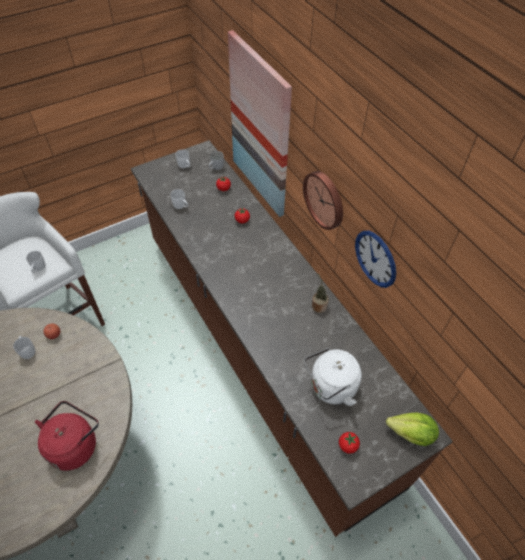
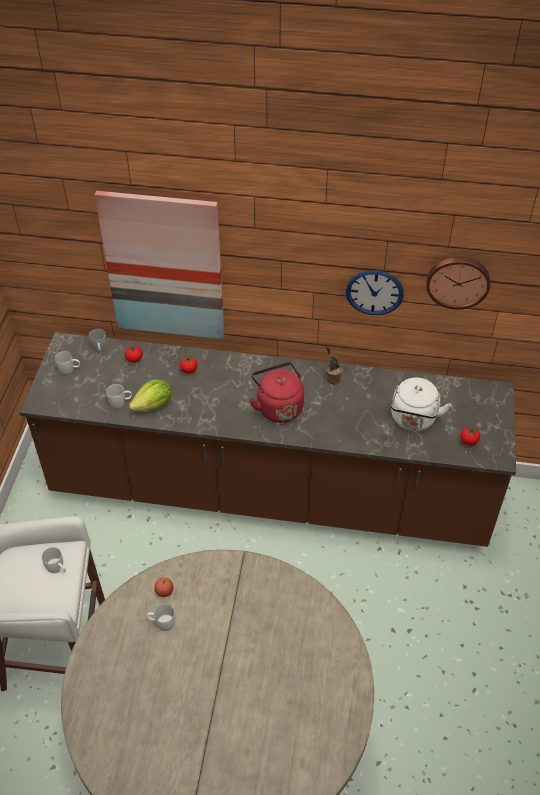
camera: 50 degrees left, 5 degrees down
(75, 444) = (304, 631): red kettle -> red kettle (278, 407)
(325, 199) = (291, 280): wall clock -> wall clock (458, 281)
(411, 434) = (490, 400): lettuce -> lettuce (153, 406)

